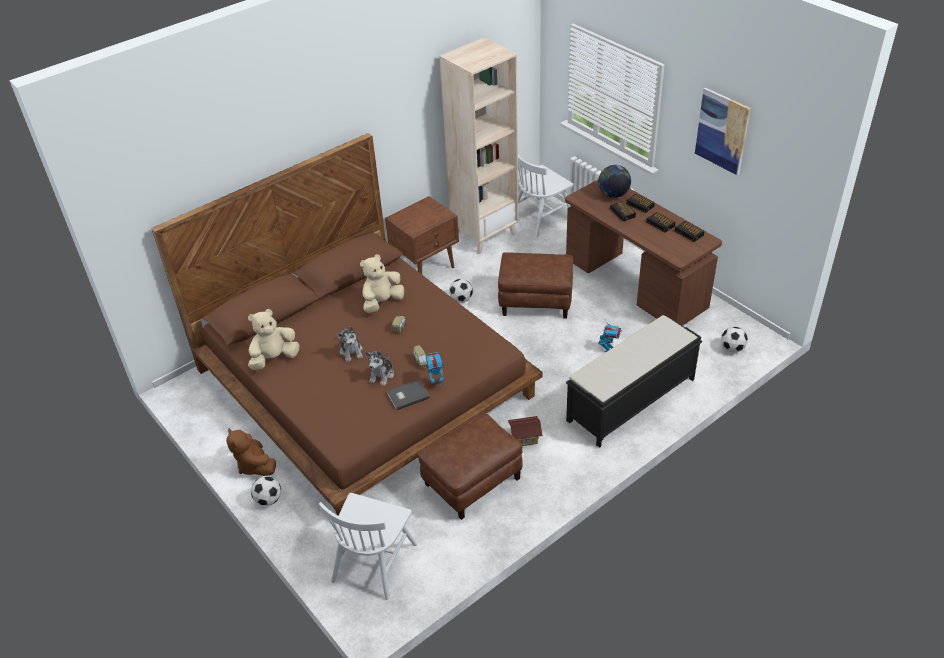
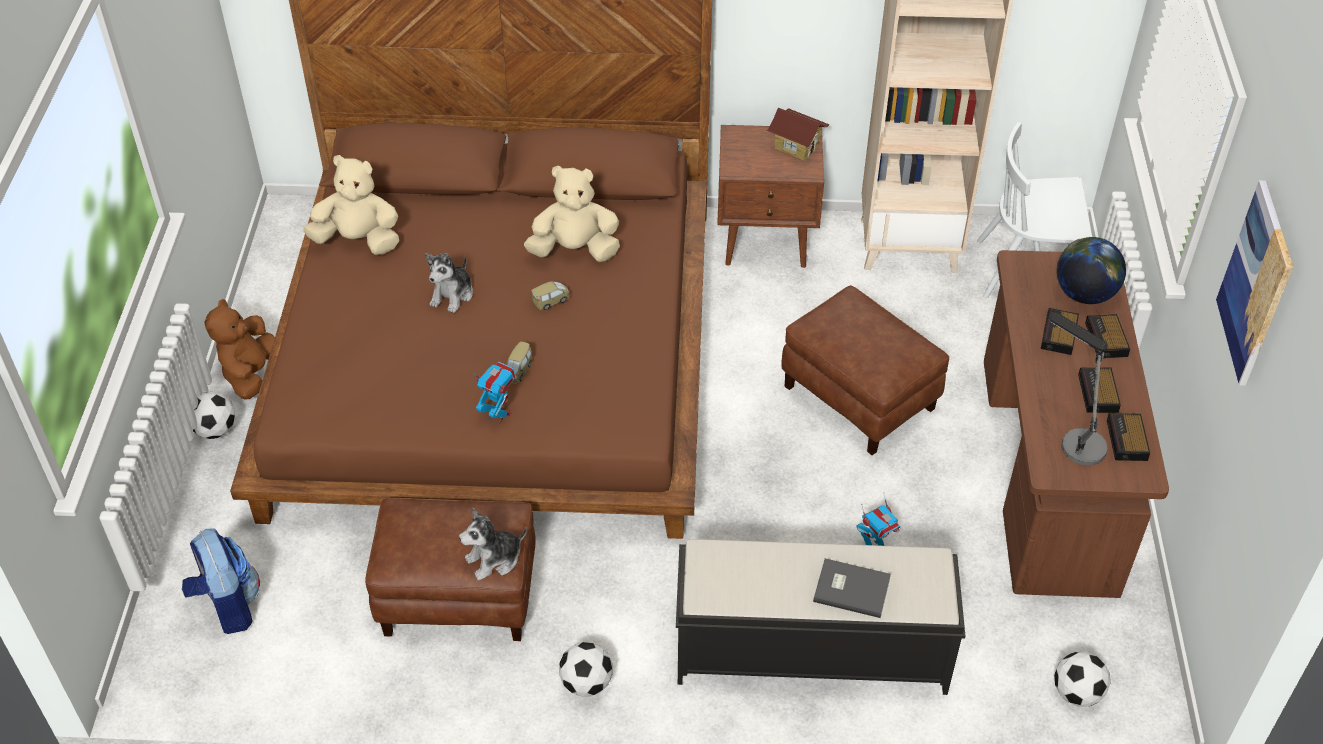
camera: 40 degrees right, 5 degrees up
(374, 562) = (228, 605): white chair -> backpack
(382, 375) = (449, 355): plush toy -> plush toy (494, 559)
(407, 395) = (443, 406): grey book -> grey book (851, 588)
(461, 299) = (756, 323): football -> football (586, 683)
(525, 438) = (595, 590): toy house -> toy house (796, 147)
(672, 243) = (1073, 439): none -> table lamp

